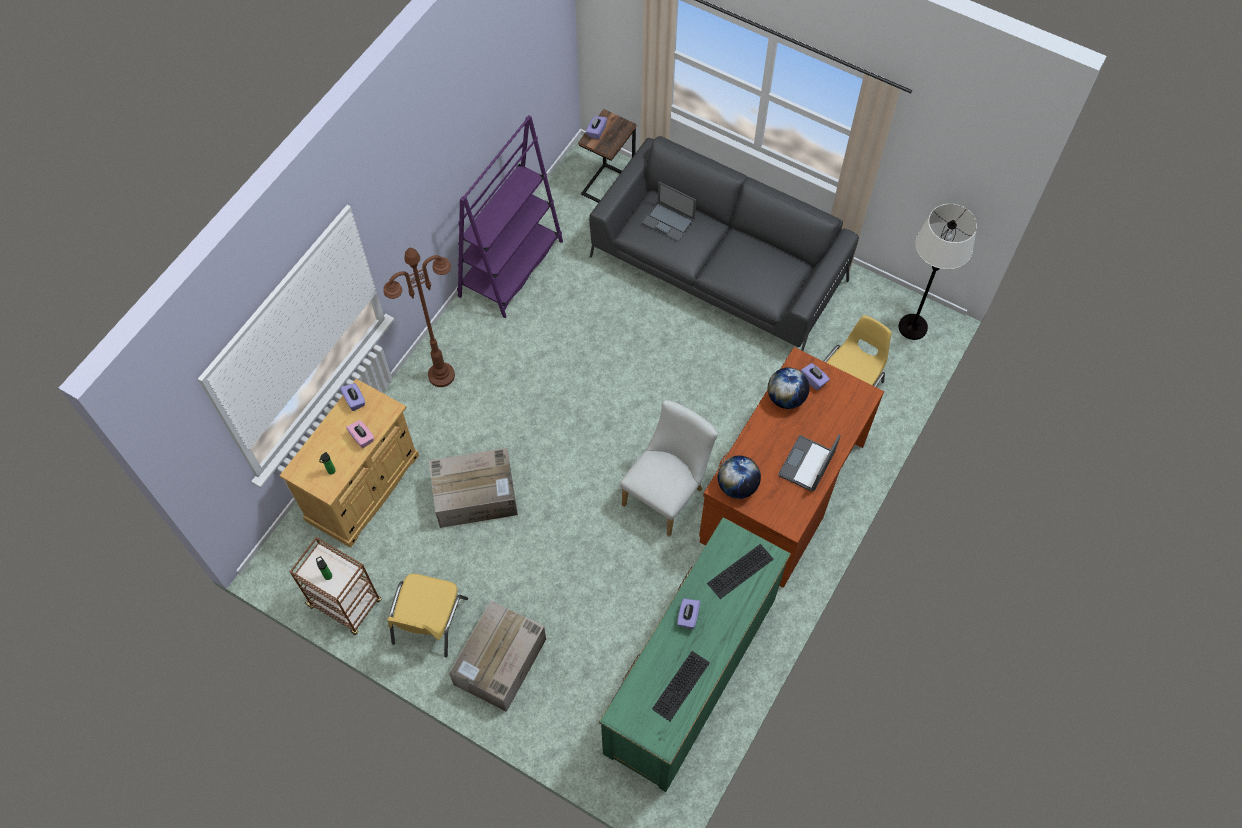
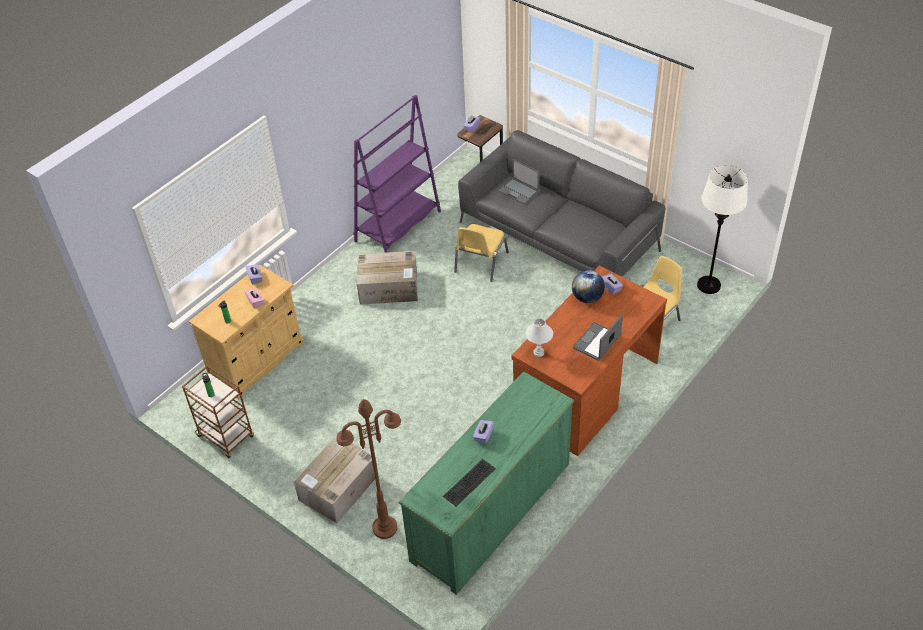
camera: 10 degrees right, 15 degrees down
(428, 622) = (287, 455): yellow chair -> yellow chair (480, 263)
(441, 375) = (331, 291): brown floor lamp -> brown floor lamp (385, 527)
(476, 495) = (342, 372): cardboard box -> cardboard box (389, 287)
(667, 493) = (493, 382): white chair -> none
(737, 486) = (539, 352): globe -> white table lamp
(740, 572) = (531, 409): keyboard -> none

